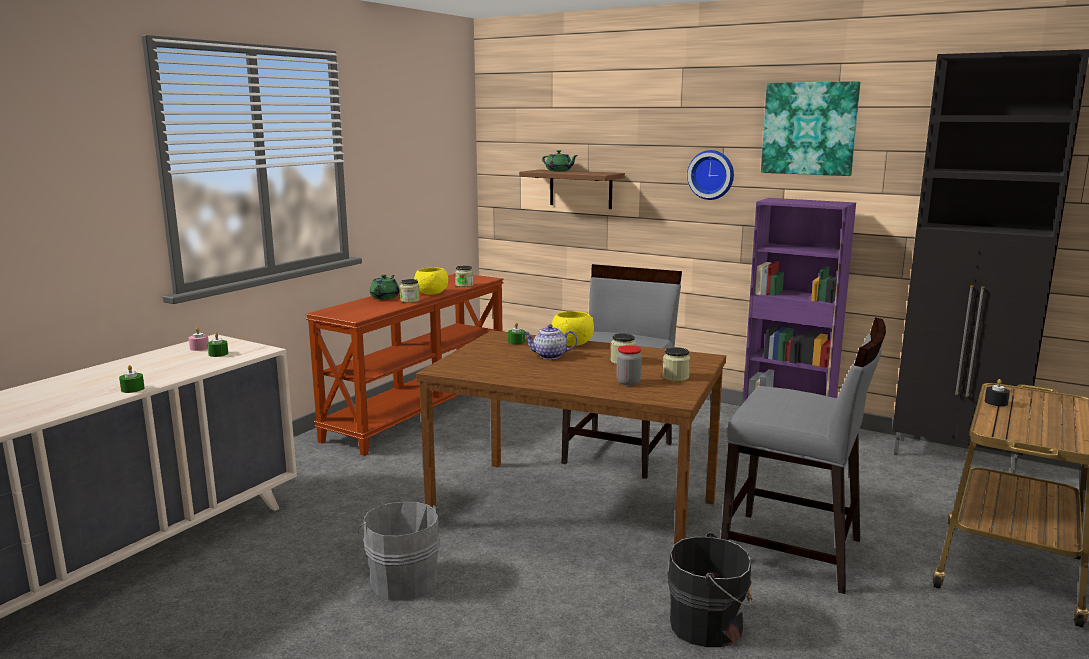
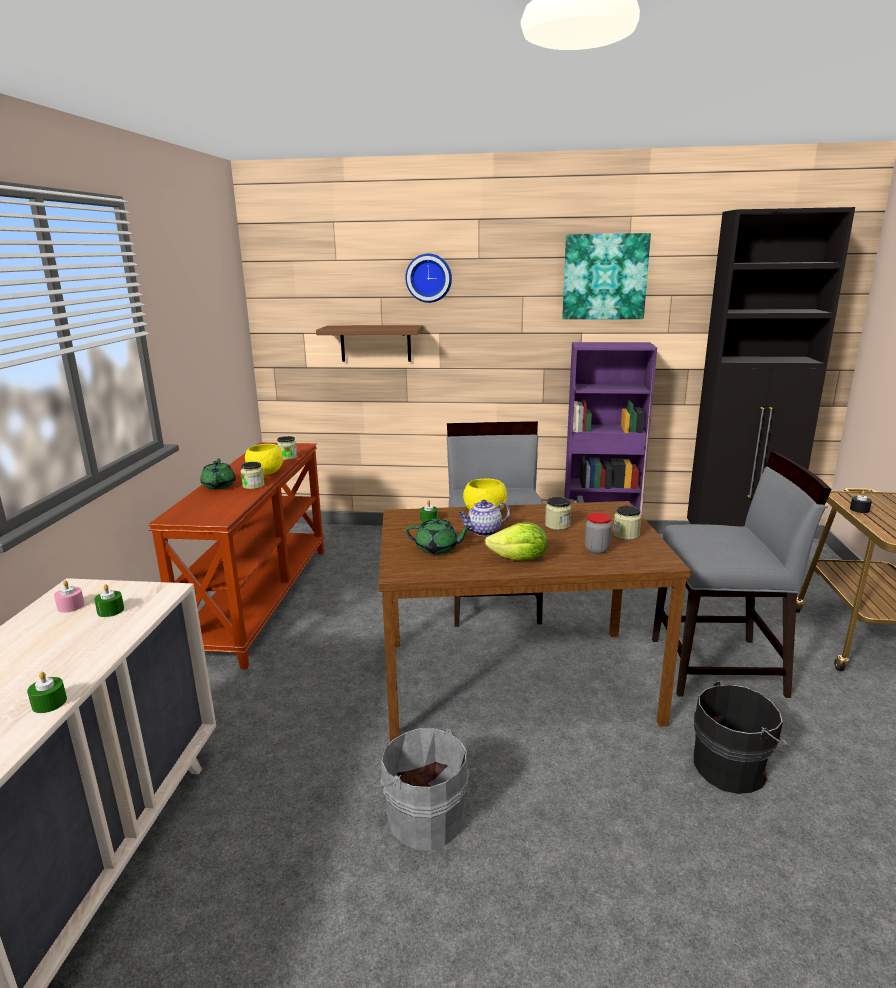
camera: 25 degrees left, 5 degrees up
(548, 377) = (519, 559): none -> lettuce
(559, 171) = (355, 326): green teapot -> green teapot (437, 549)
(711, 174) = (513, 323): wall clock -> wall clock (429, 278)

